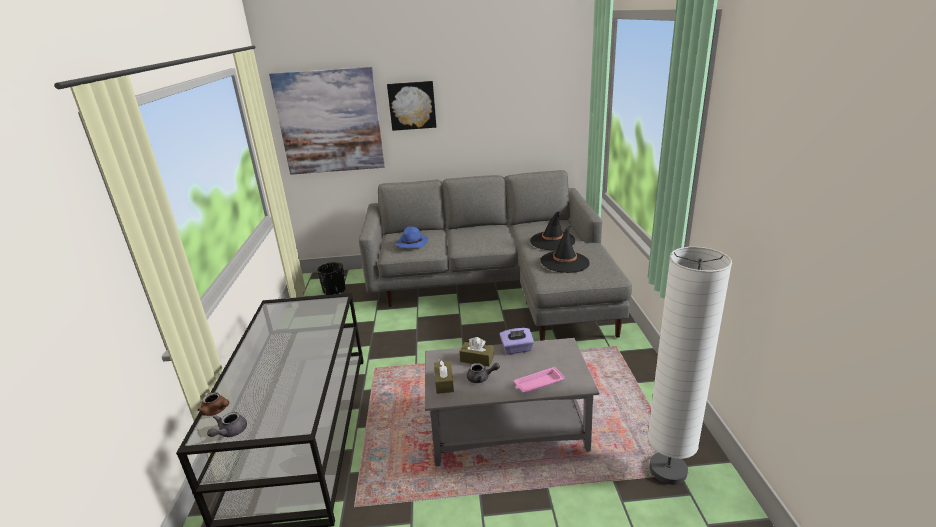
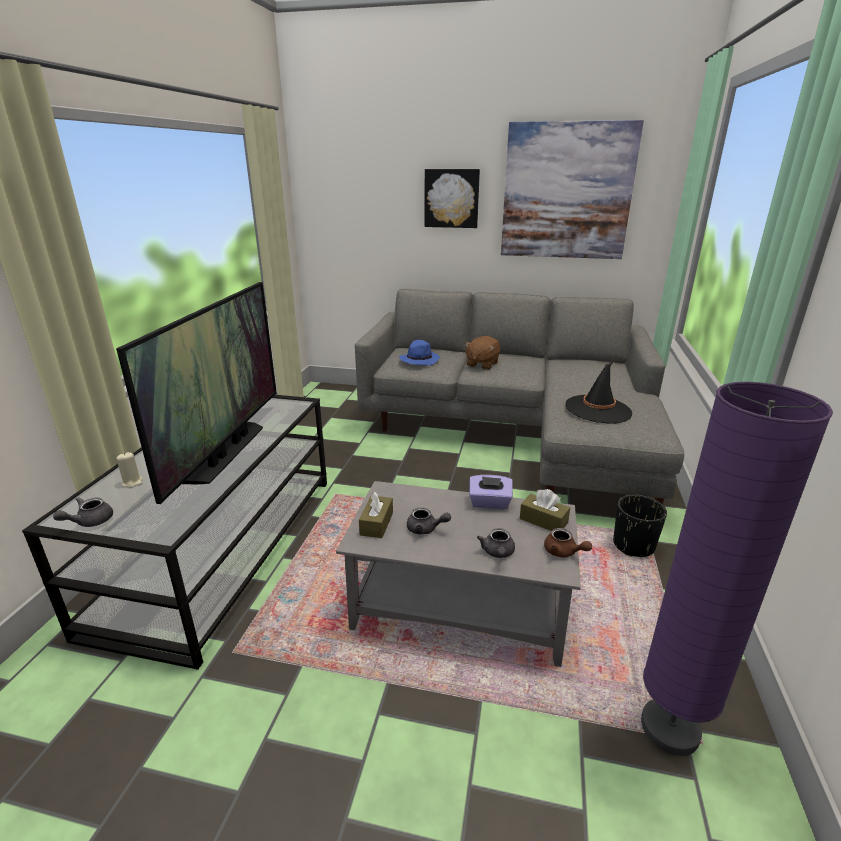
camera: 15 degrees right, 0 degrees up
(217, 411) = (95, 494): brown teapot -> brown teapot (563, 552)
(241, 394) = (132, 482): none -> beige candle
(304, 353) = (227, 452): none -> television
(330, 122) = (356, 210): picture -> picture (566, 192)
(334, 290) = (333, 404): black planter -> black planter (633, 545)
(463, 238) = (481, 364): none -> brown plush toy
(477, 359) = (432, 504): brown tissue box -> brown tissue box (543, 520)
(538, 383) = (498, 553): pink tray -> grey teapot
(552, 241) = (592, 383): black hat -> none
(668, 470) = (669, 729): white floor lamp -> purple floor lamp

